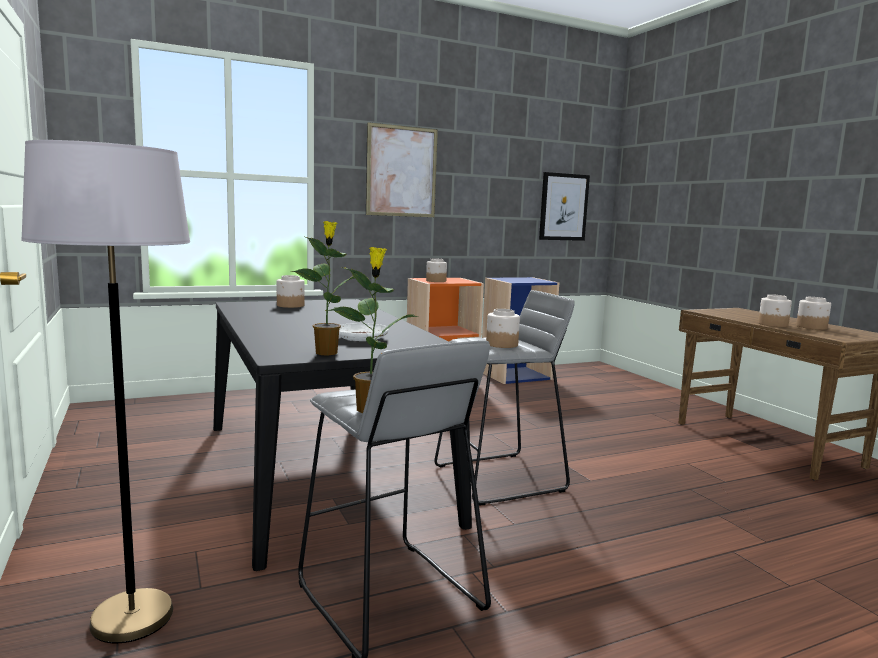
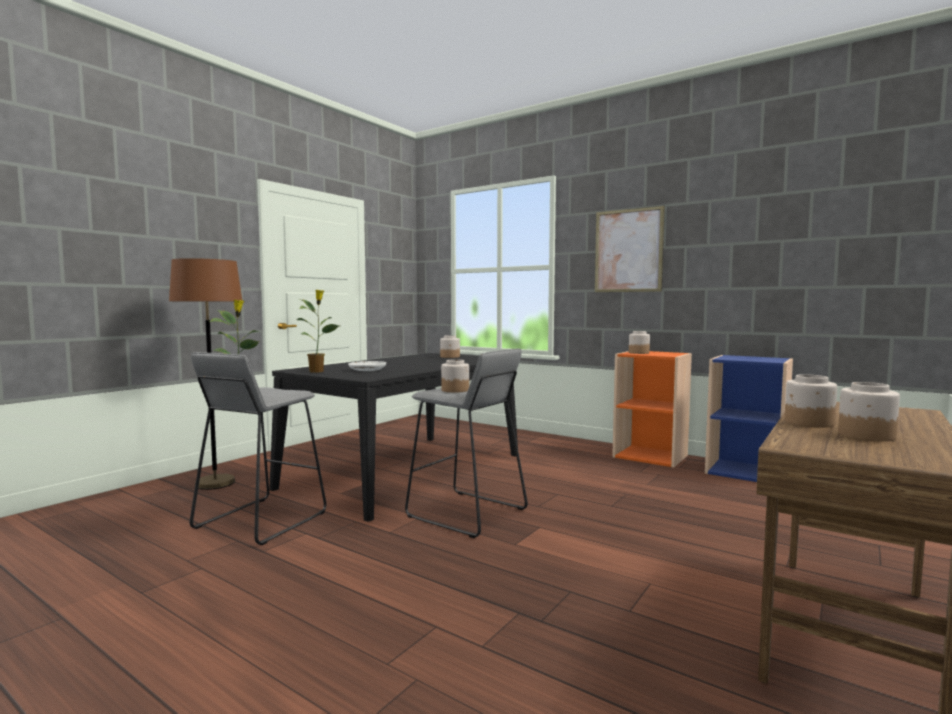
camera: 60 degrees right, 5 degrees down
(132, 618) = (215, 483): grey floor lamp -> brown floor lamp
(563, 207) = (850, 270): picture -> none

